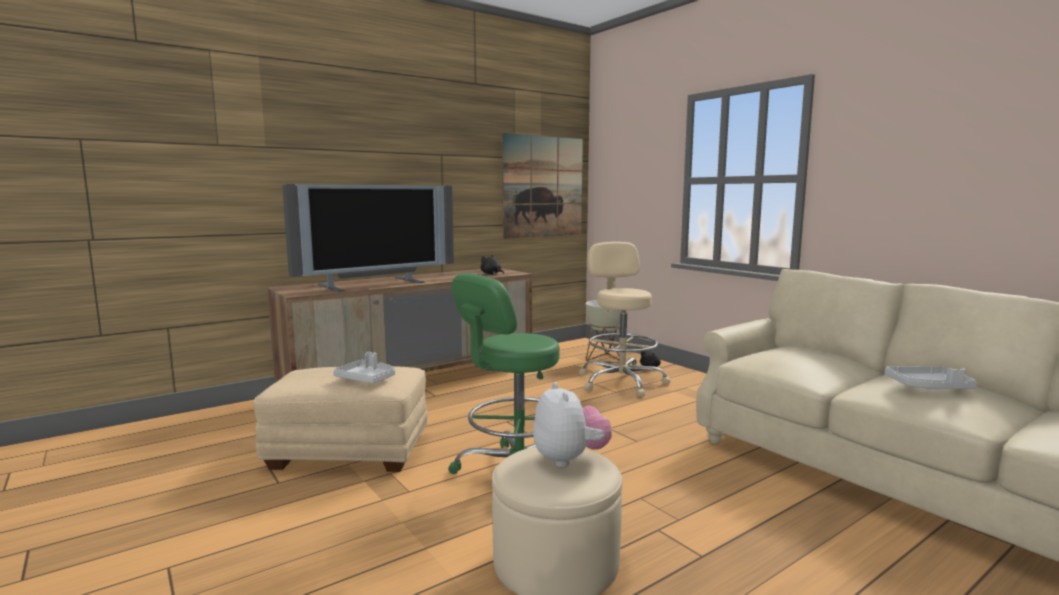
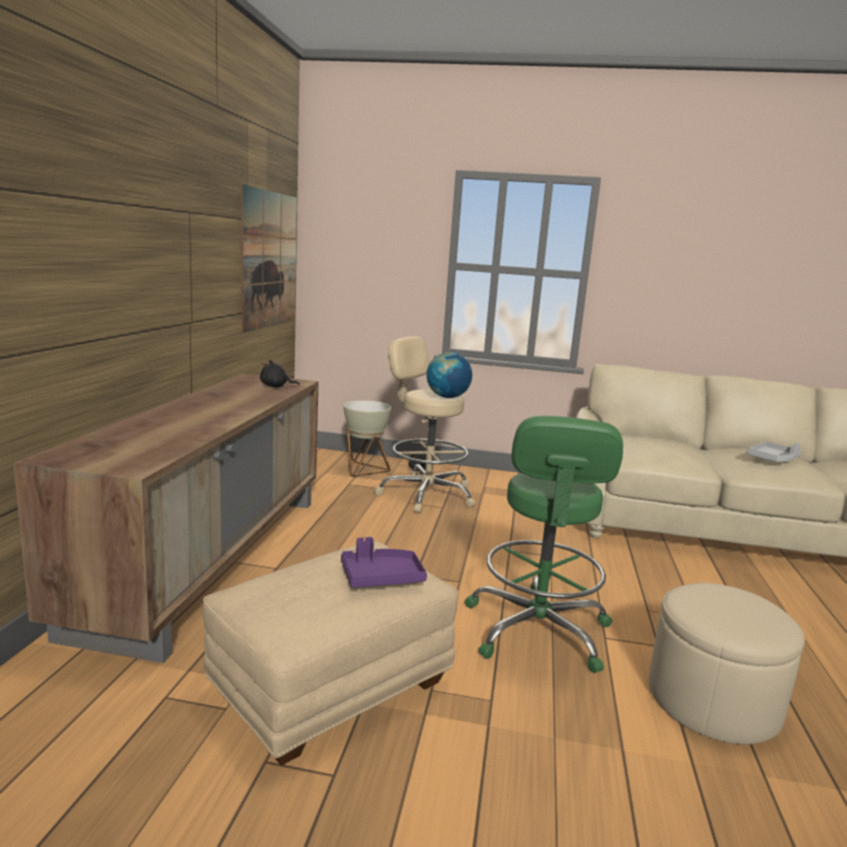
camera: 45 degrees left, 5 degrees up
(367, 379) = (381, 577): grey tray -> purple tray
(376, 284) = (192, 427): television -> none
(569, 459) = (725, 598): plush toy -> none
(629, 293) = (447, 397): none -> globe

